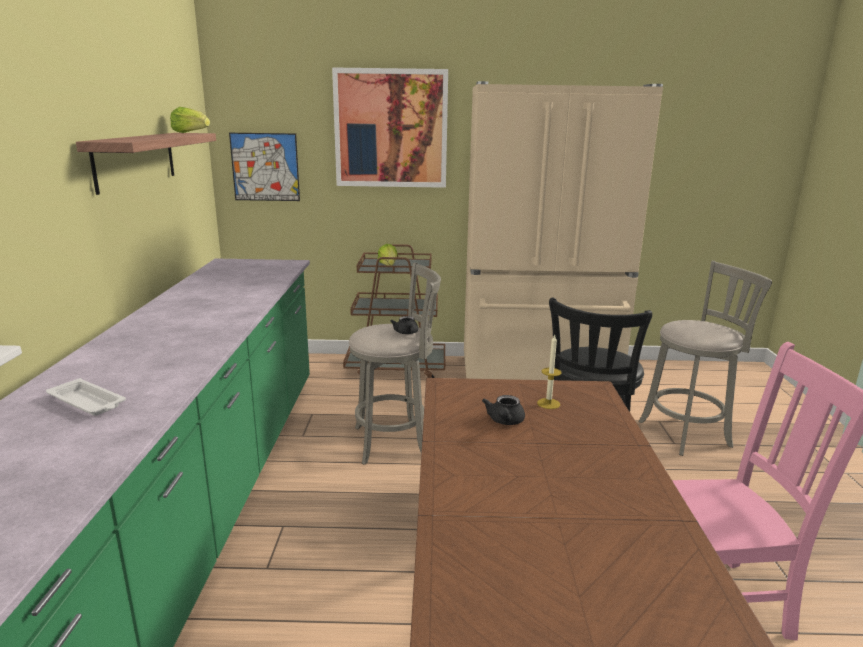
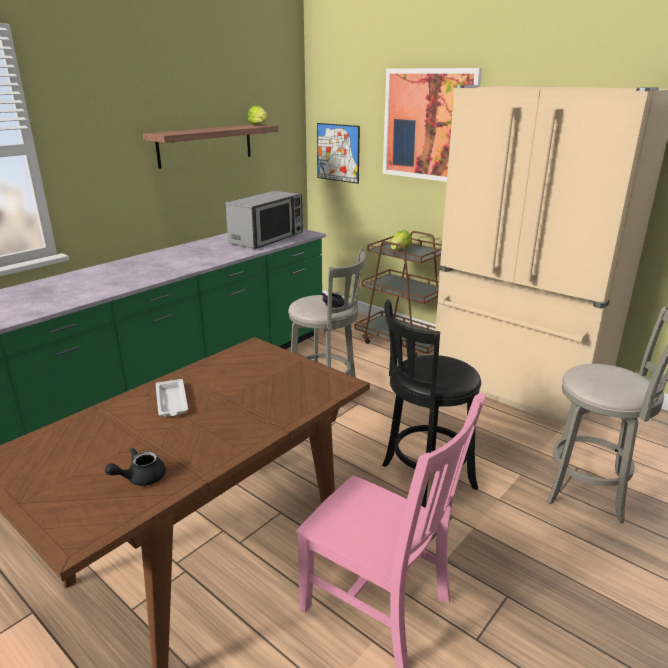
camera: 40 degrees right, 5 degrees up
(88, 402) = (51, 293): white tray -> white tray (172, 402)
(254, 275) = (267, 238): none -> microwave
(504, 421) = (236, 379): black teapot -> black teapot (140, 478)
(548, 403) = (288, 380): candle -> none

